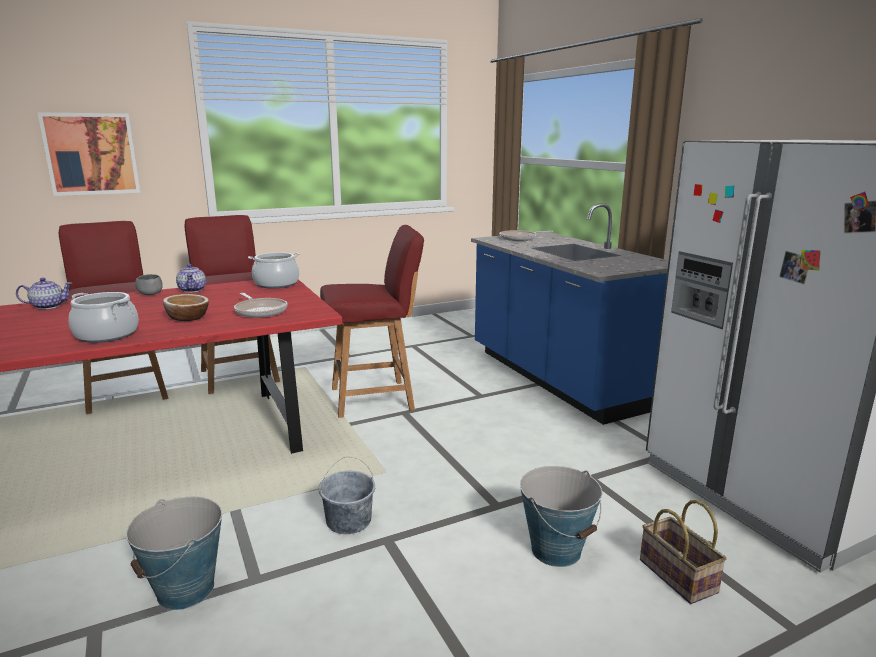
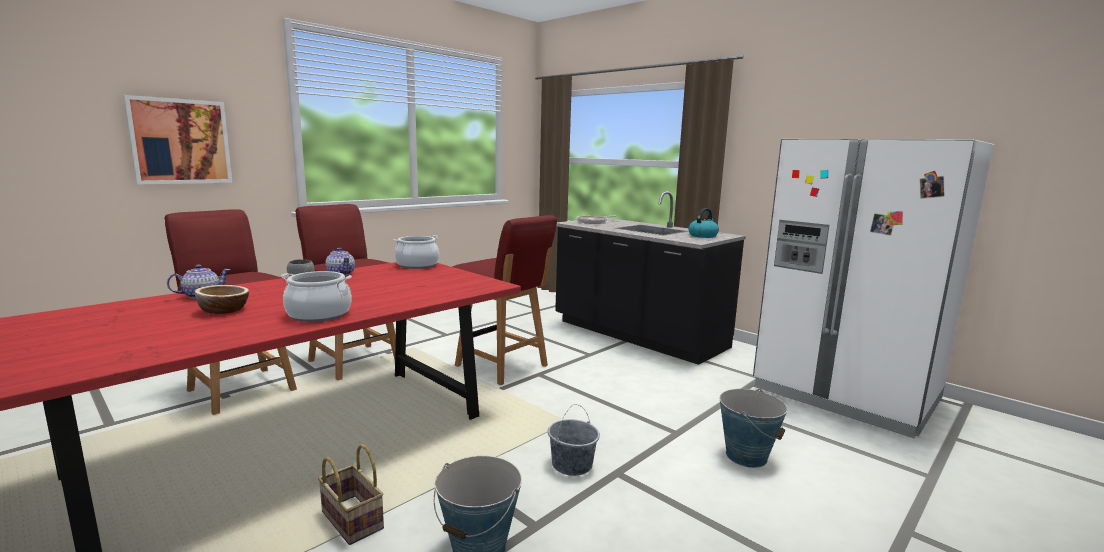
camera: 20 degrees left, 5 degrees down
(188, 318) = (378, 295): bowl -> bowl (224, 310)
(260, 311) = (440, 286): frying pan -> none
(374, 398) = (503, 366): red chair -> red chair turned 75 degrees clockwise
(559, 378) = (637, 335): blue counter -> black counter
(626, 263) = (703, 236): none -> kettle
(675, 575) = (835, 457): basket -> basket (350, 520)

